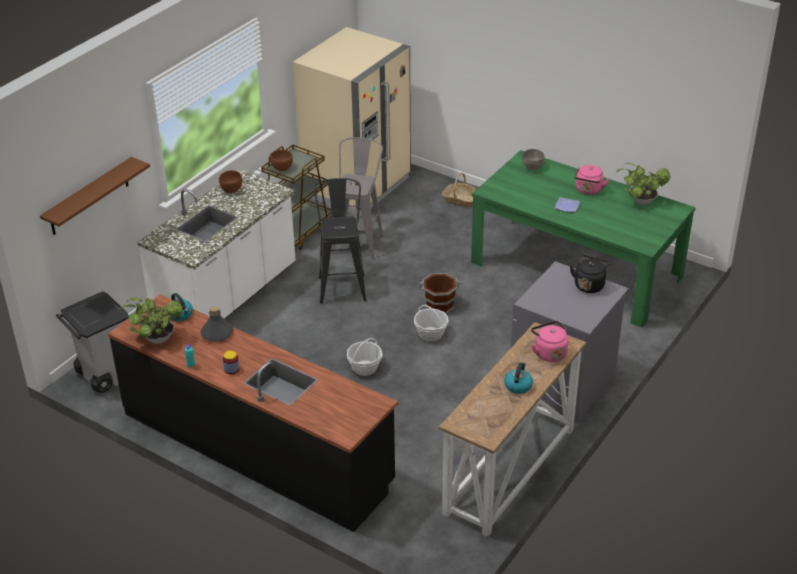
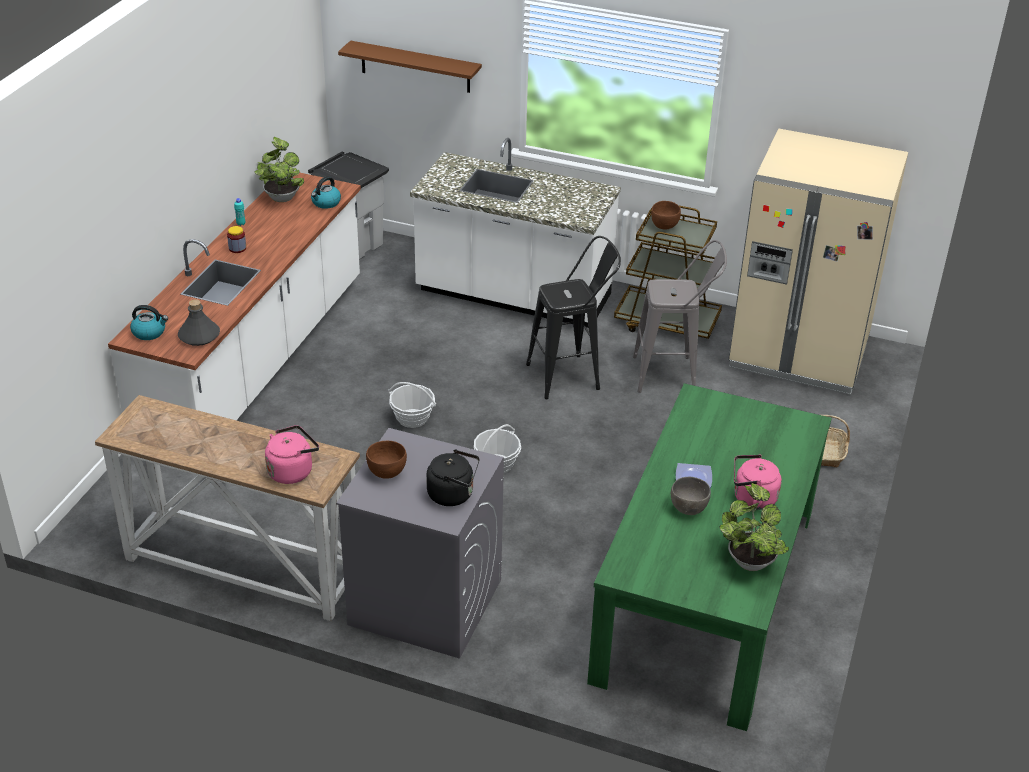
camera: 75 degrees right, 0 degrees up
(217, 333) = (298, 230): grey bottle -> grey bottle (199, 336)
(231, 190) = (572, 189): brown bowl -> brown bowl (387, 473)
(257, 448) = (256, 362): black counter -> white counter
(439, 305) = (562, 463): brown bucket -> none
(518, 385) = (220, 449): kettle -> kettle (149, 332)
(532, 167) = (786, 434): grey bowl -> grey bowl (688, 508)

